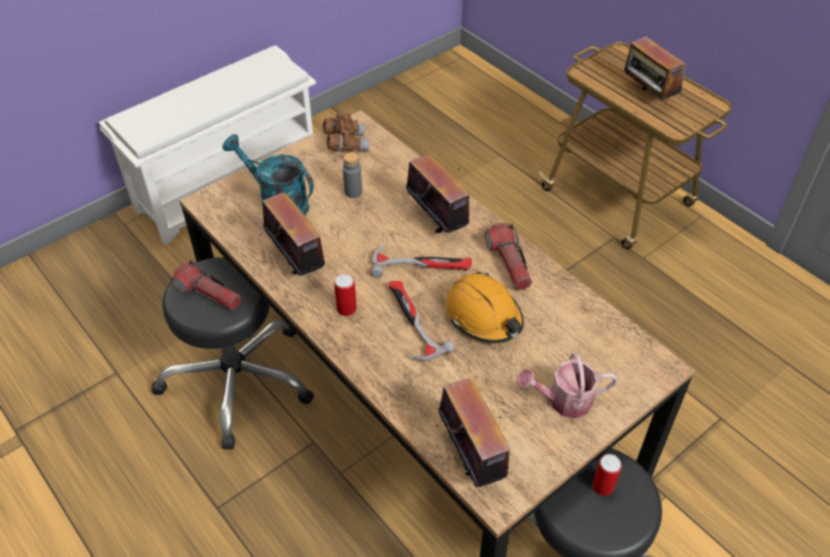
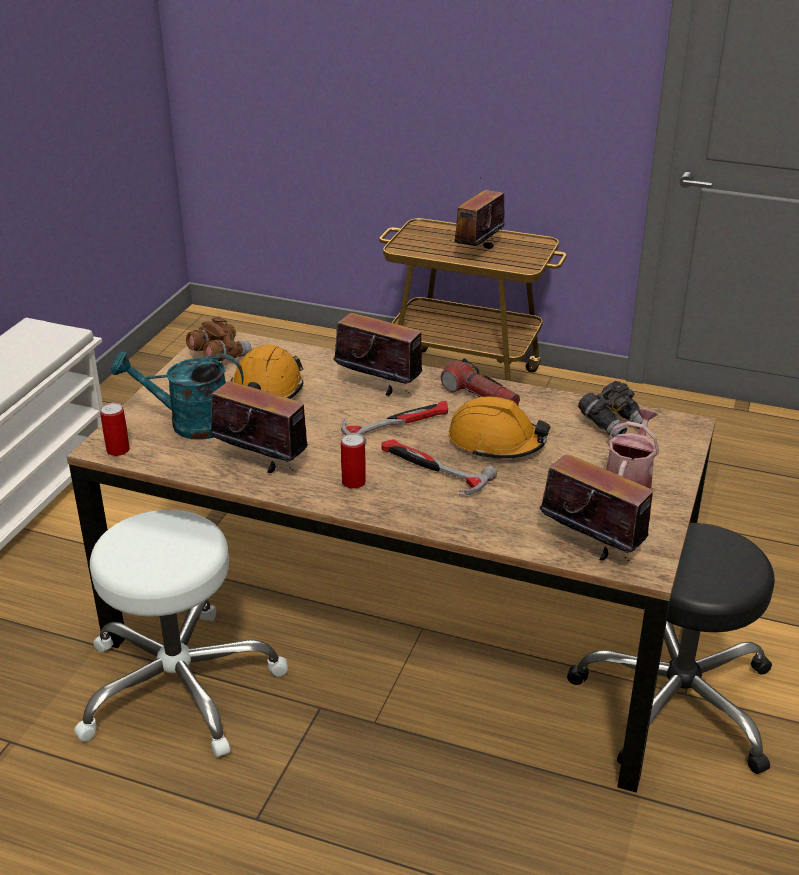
camera: 30 degrees left, 15 degrees down
(208, 294) = (152, 549): flashlight -> none
(238, 378) = (179, 685): black stool -> white stool
(353, 192) = (266, 391): grey bottle -> orange hard hat
(563, 400) = (630, 477): watering can -> watering can turned 150 degrees clockwise
(596, 337) = (612, 423): none -> grey binoculars
(603, 486) = (700, 551): can -> can (118, 450)
(647, 97) = (477, 251): radio -> radio turned 90 degrees clockwise

